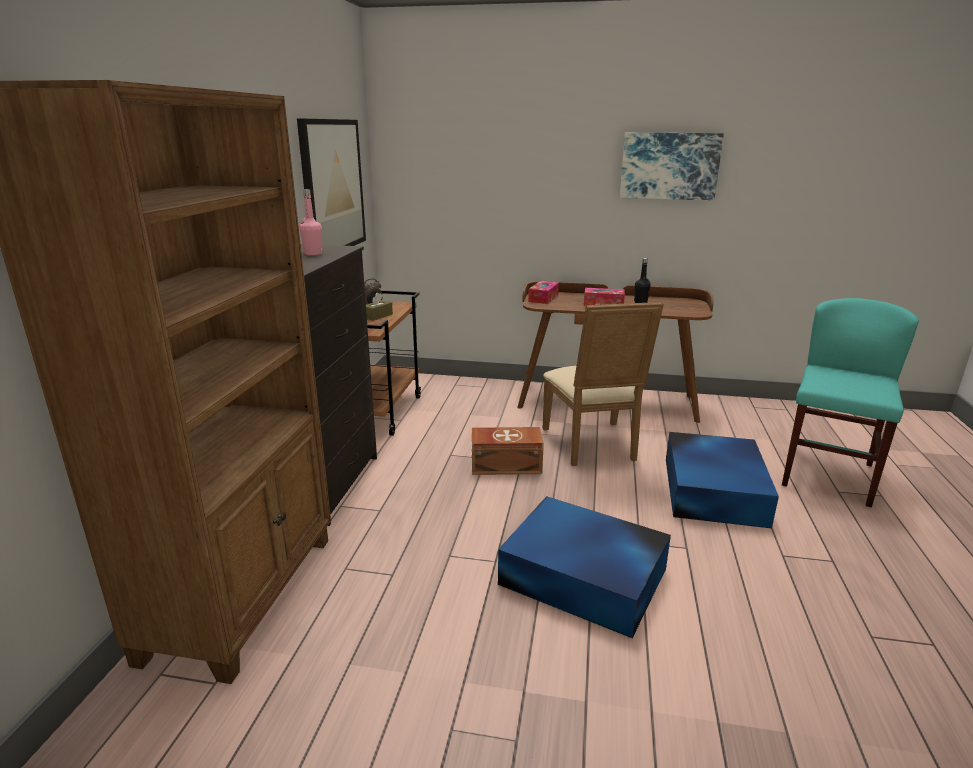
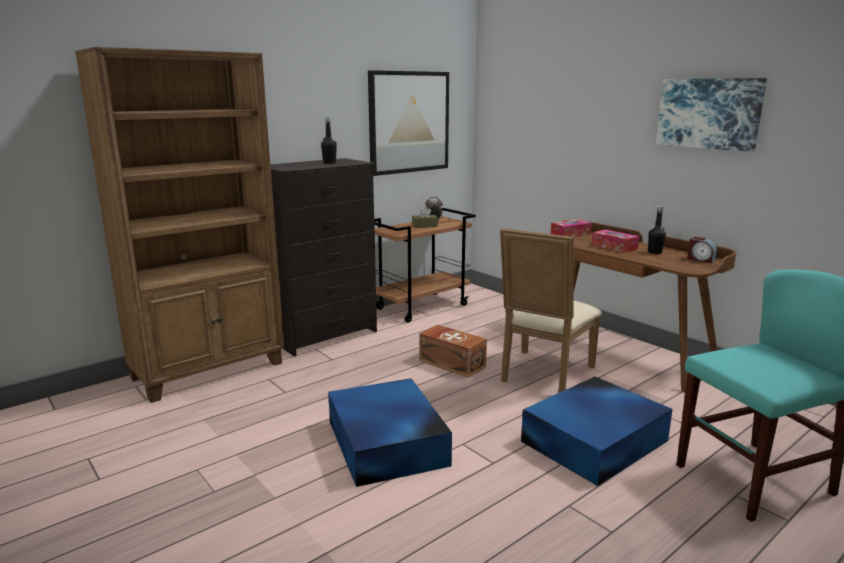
camera: 40 degrees right, 5 degrees down
(313, 254) = (329, 163): pink bottle -> black bottle
(681, 302) = (700, 259): none -> alarm clock

